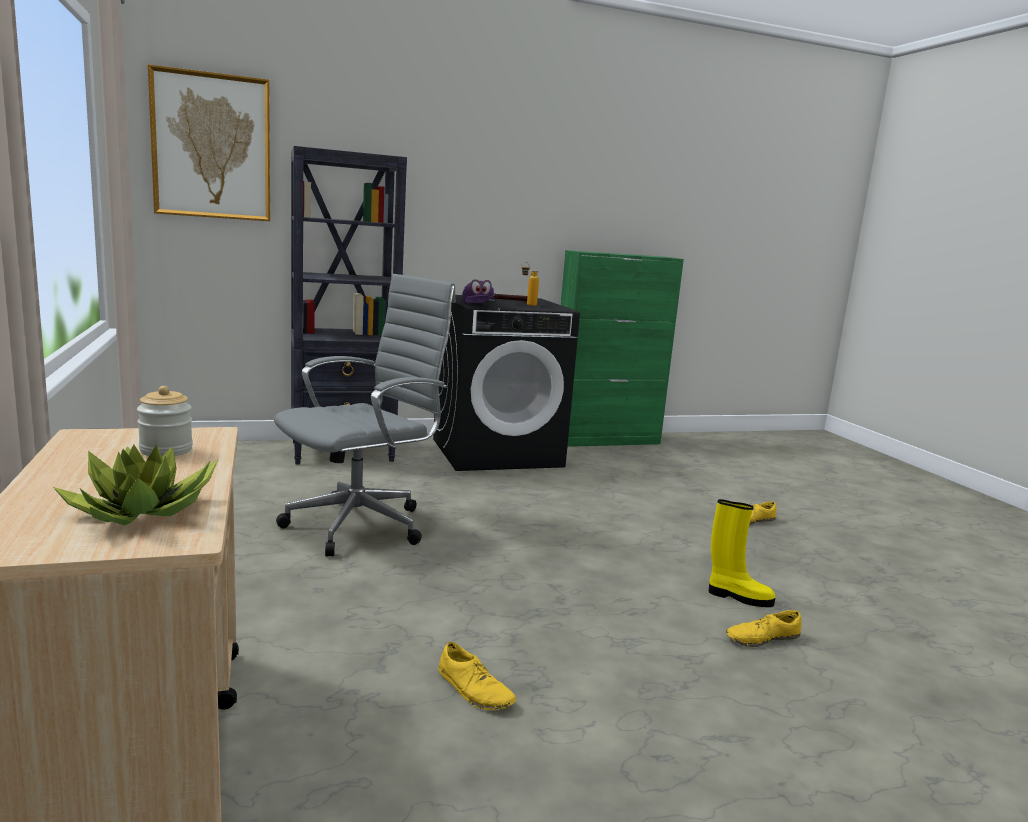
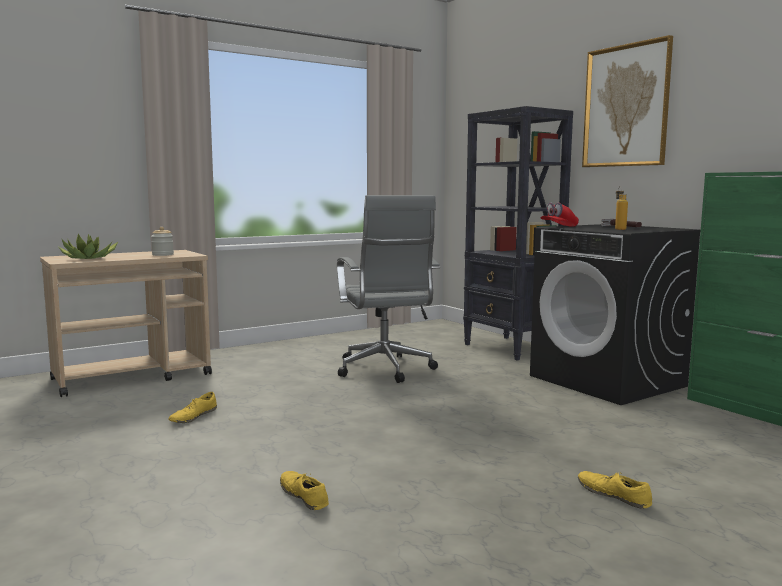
camera: 75 degrees right, 5 degrees down
(212, 146) = (480, 124): picture -> picture (626, 106)
(363, 524) = (385, 370): grey office chair -> grey office chair turned 45 degrees clockwise
(477, 305) = (559, 227): purple cap -> red cap
(738, 597) = (381, 486): yellow boot -> none

